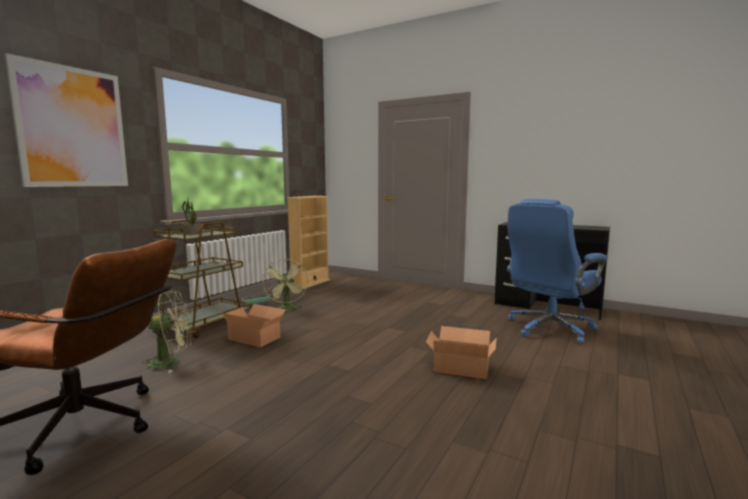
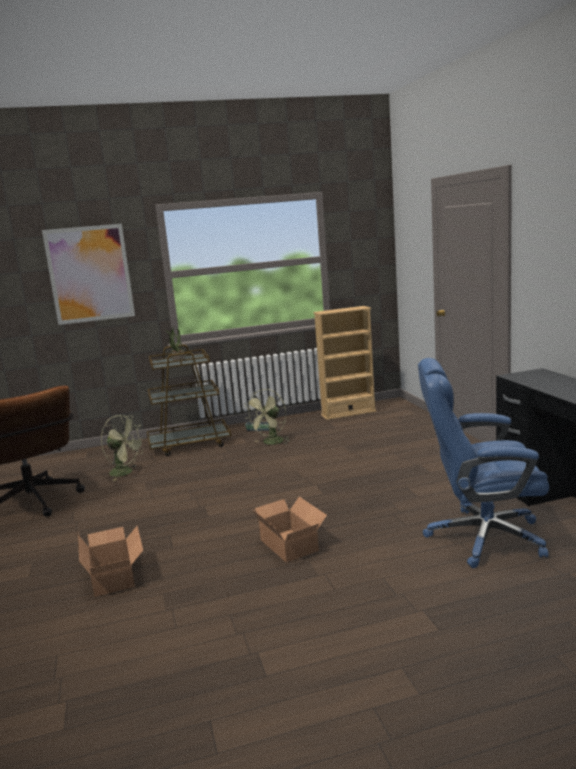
camera: 45 degrees right, 5 degrees up
(254, 337) = (201, 466): cardboard box -> cardboard box (115, 576)

